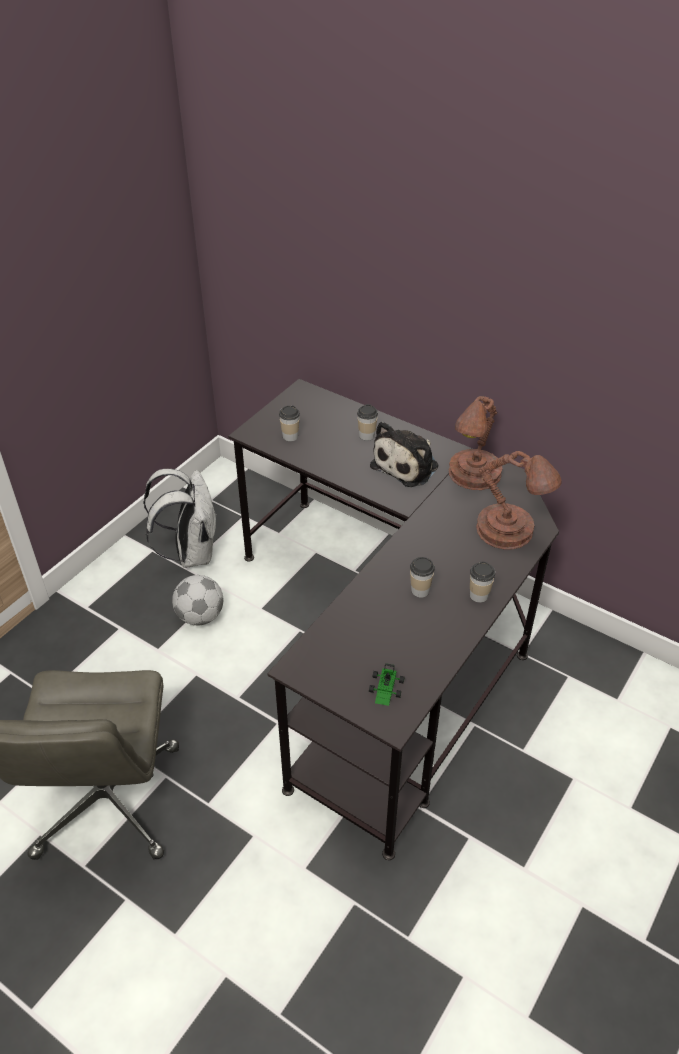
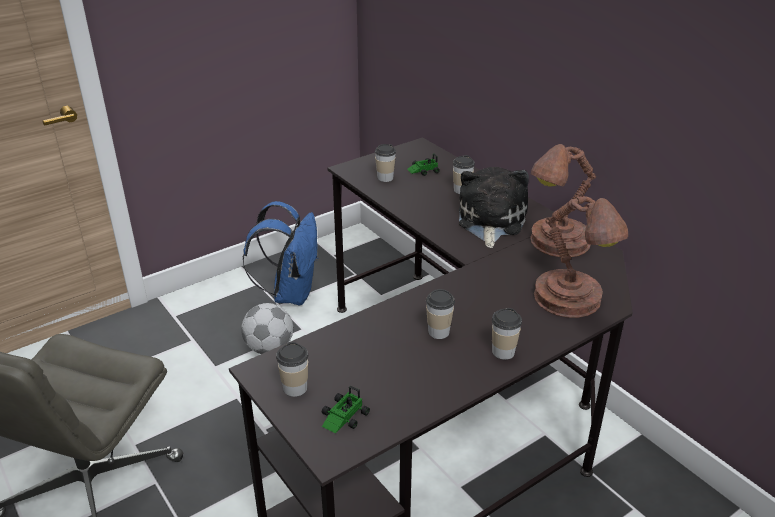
camera: 20 degrees right, 10 degrees down
(191, 552) = (291, 293): white backpack -> blue backpack
(319, 419) = (422, 170): none -> toy car
(334, 676) = (295, 388): none -> cup
(407, 465) = (490, 221): plush toy -> plush toy turned 135 degrees clockwise

